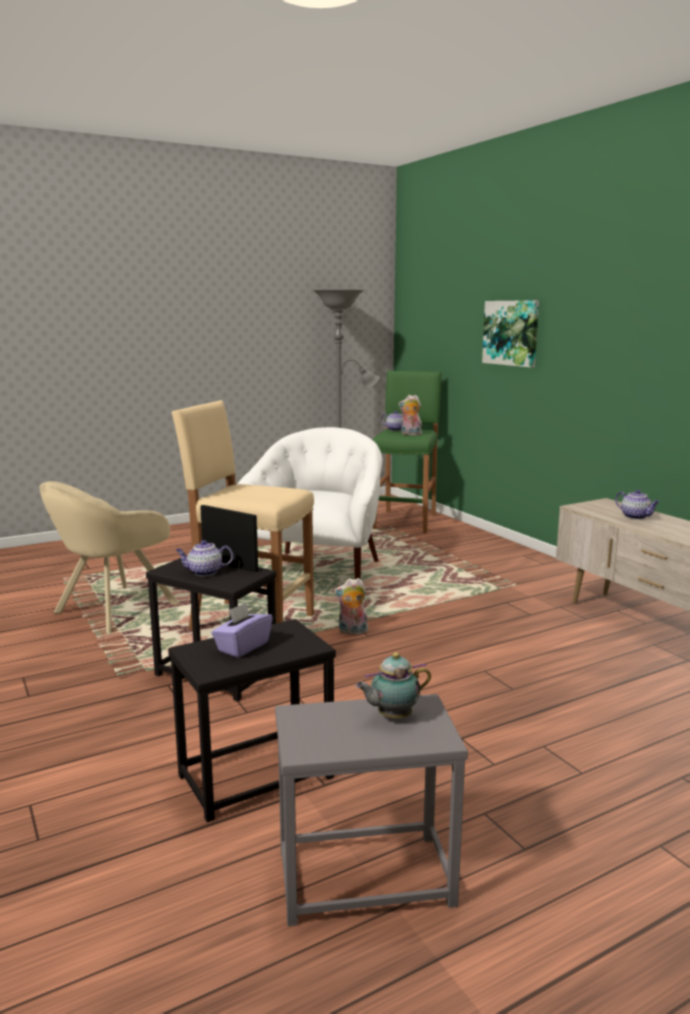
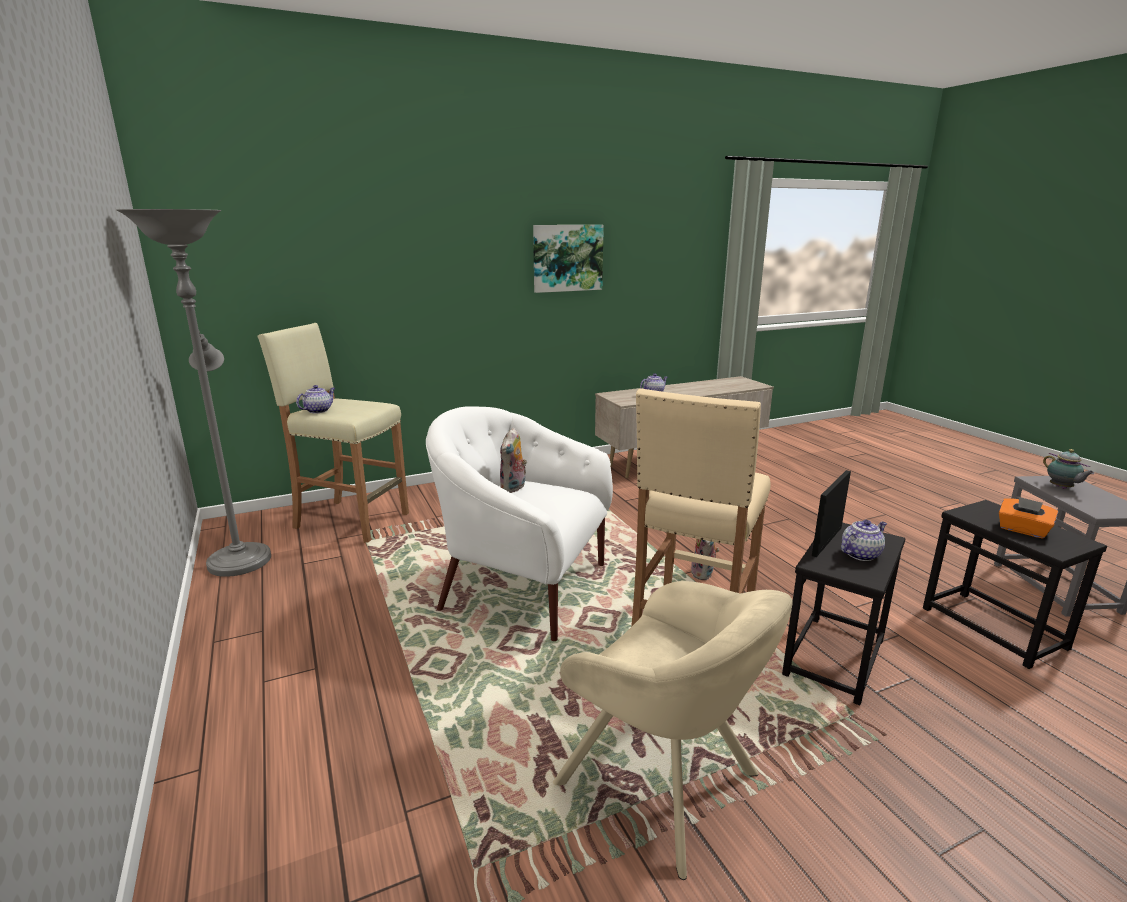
camera: 85 degrees left, 5 degrees up
(204, 572) = (860, 554): teapot -> teapot turned 120 degrees counterclockwise
(242, 647) = (1022, 530): purple tissue box -> orange tissue box
(405, 521) = (350, 520): green stool -> beige stool
(410, 434) = (362, 407): plush toy -> plush toy (514, 488)
(511, 333) = (427, 264): picture -> picture (567, 258)

